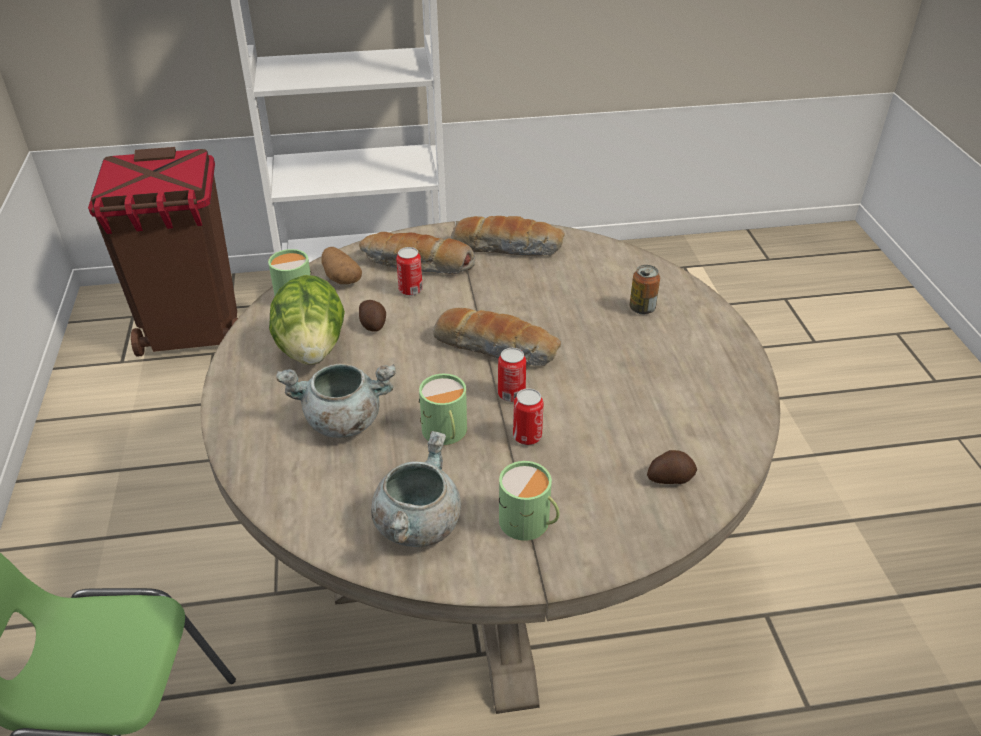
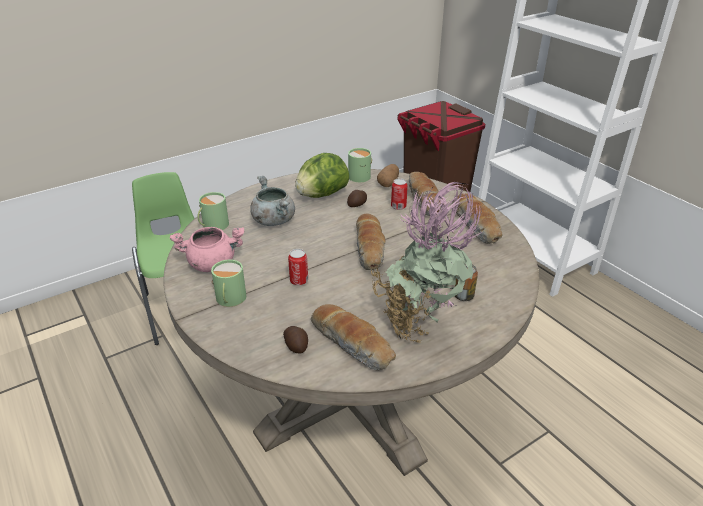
camera: 65 degrees right, 5 degrees down
(417, 524) = (212, 263): grey cooking pot -> pink cooking pot
(445, 433) = (284, 252): green mug -> green mug (213, 225)
(511, 394) = (332, 266): can -> none
(677, 359) = (419, 324): none -> potted plant
(689, 424) = (353, 344): none -> bread

